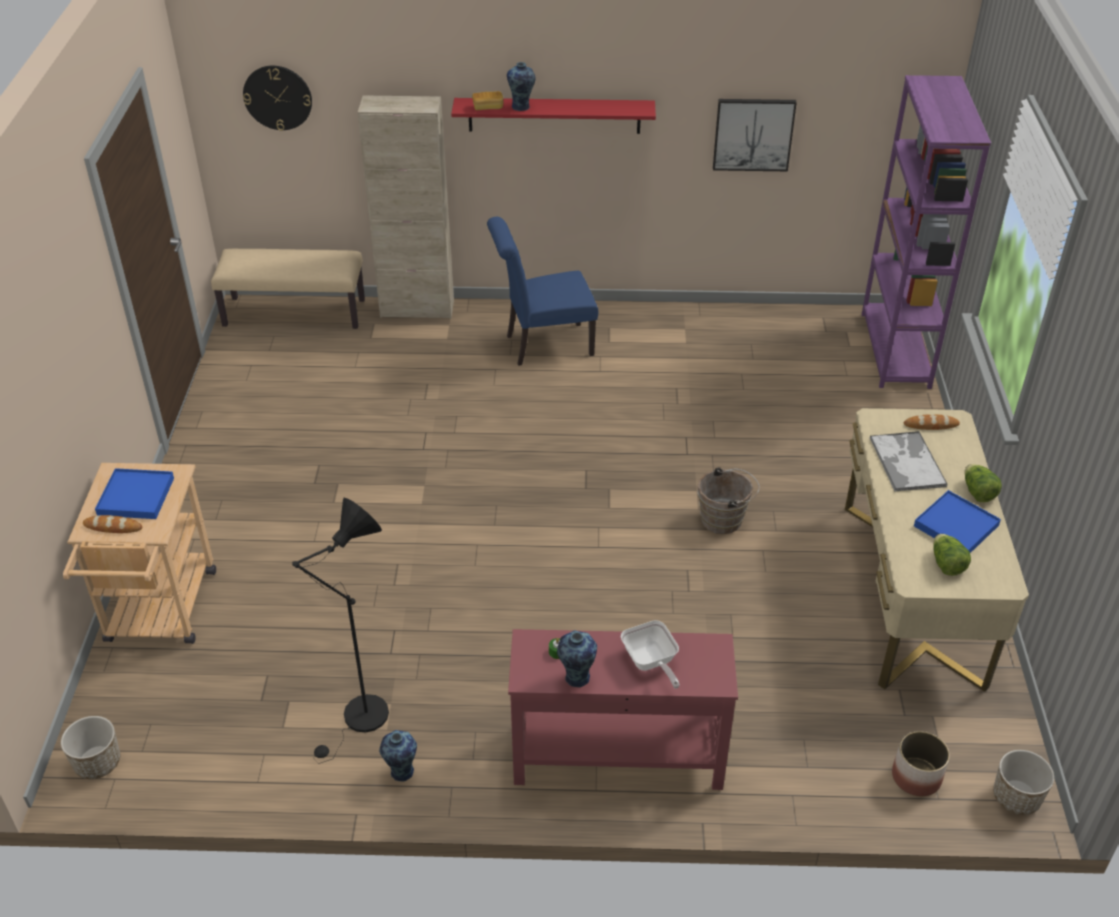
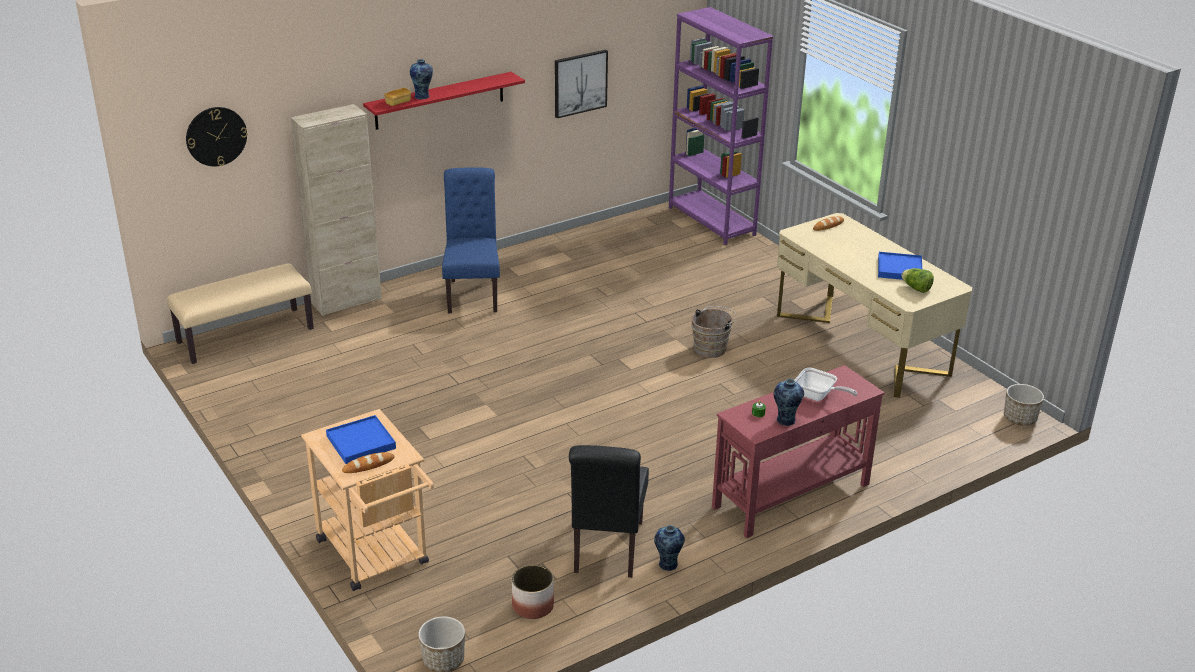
camera: 35 degrees left, 10 degrees down
(360, 721) = (606, 551): black floor lamp -> black chair
(543, 345) = (473, 293): blue chair -> blue chair turned 135 degrees clockwise
(906, 461) = (837, 248): tray -> none
(916, 777) = (961, 432): planter -> planter (532, 606)
(977, 492) = (891, 249): lettuce -> none

